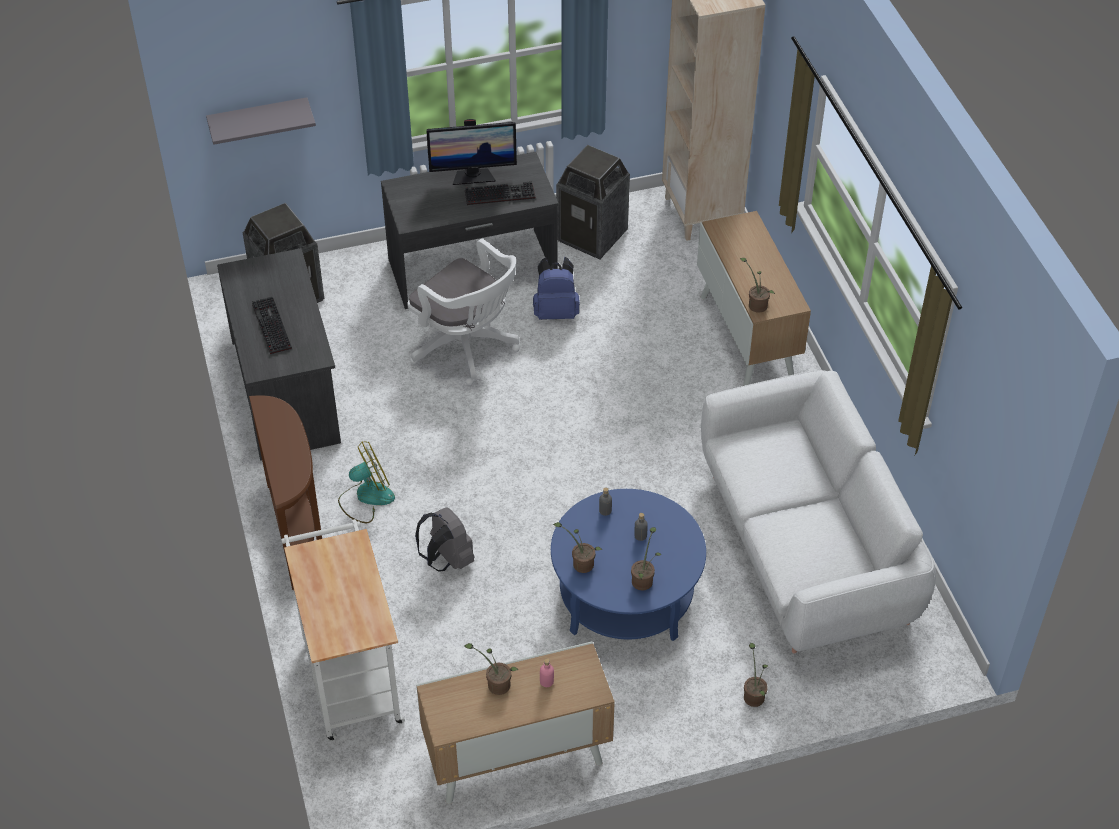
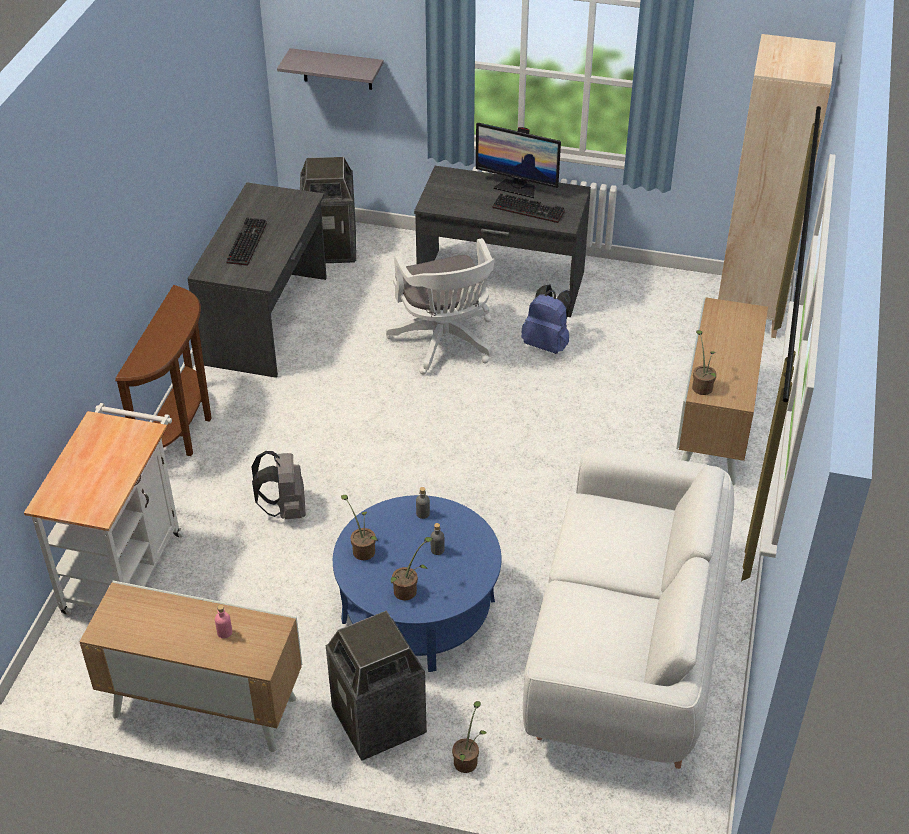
camera: 30 degrees right, 5 degrees down
(366, 497) = (260, 429): fan -> none
(496, 683) = (179, 612): potted plant -> none
(592, 236) = (630, 294): trash can -> trash can (379, 721)

